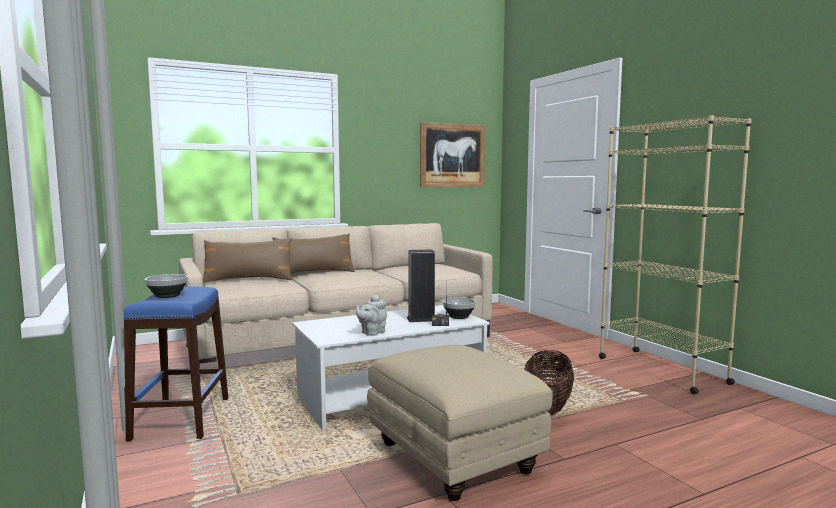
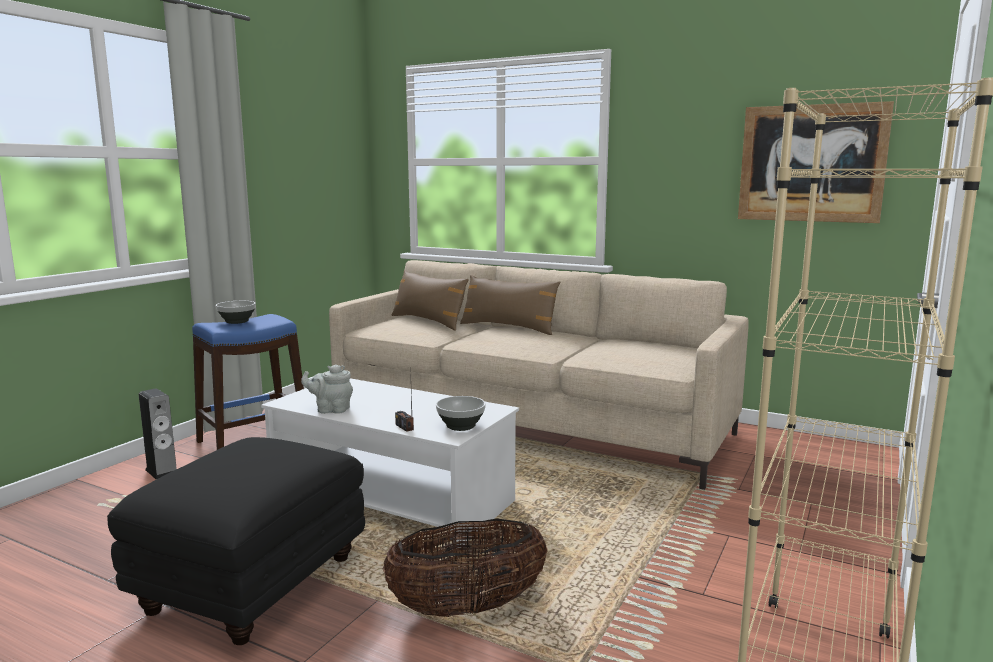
camera: 55 degrees right, 5 degrees up
(421, 319) = (420, 414): speaker -> speaker (162, 471)
(452, 457) = (254, 584): beige ottoman -> black ottoman

